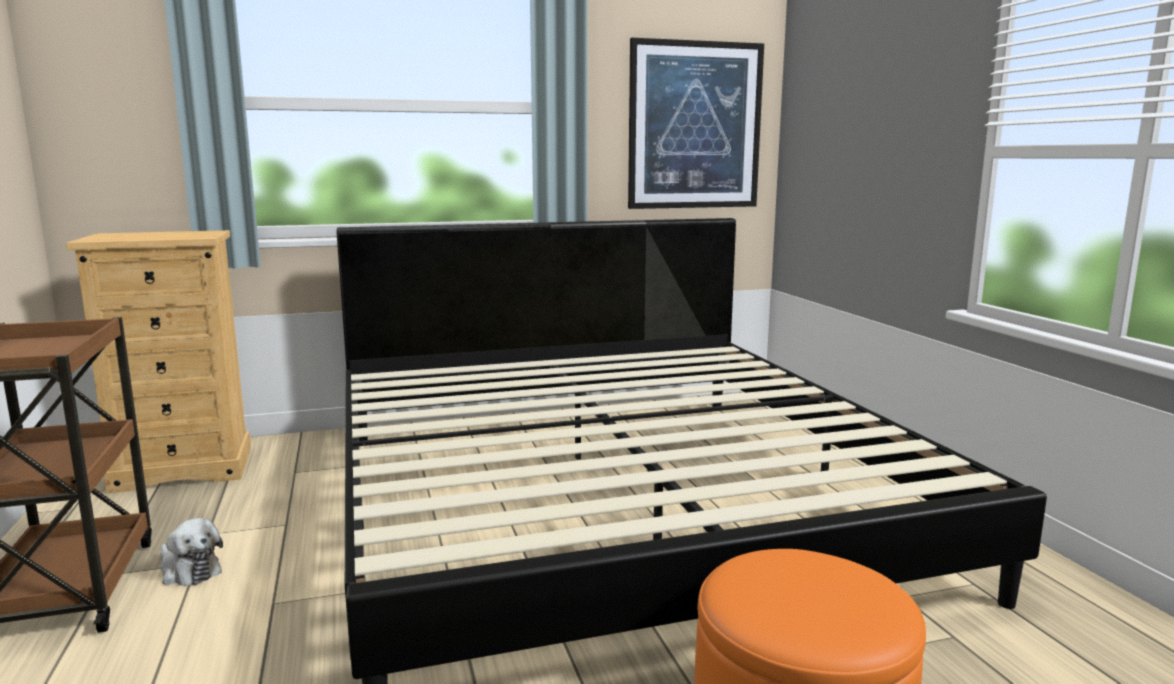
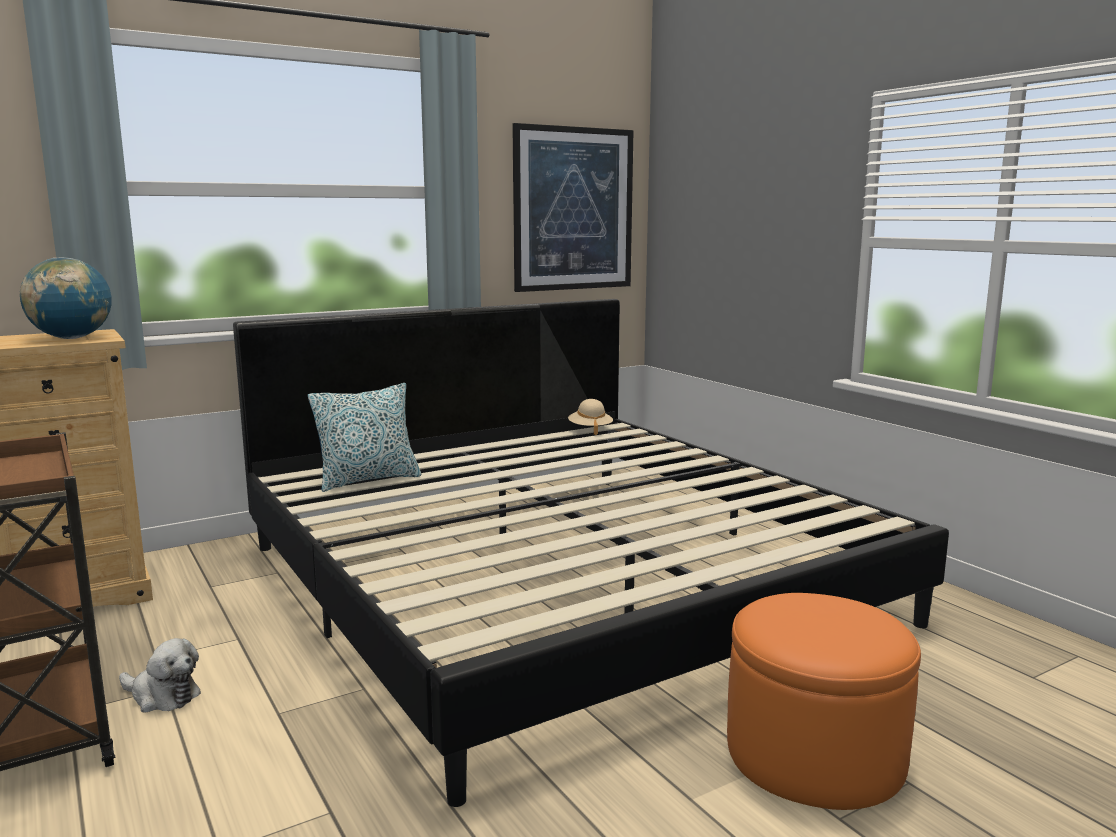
camera: 15 degrees left, 0 degrees up
(178, 235) = (71, 338): none -> globe
(444, 384) = (368, 480): none -> pillow
(694, 351) = (590, 429): none -> beige hat

